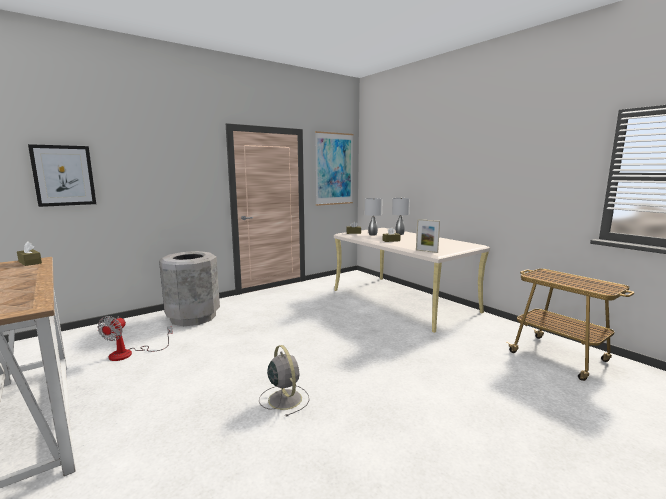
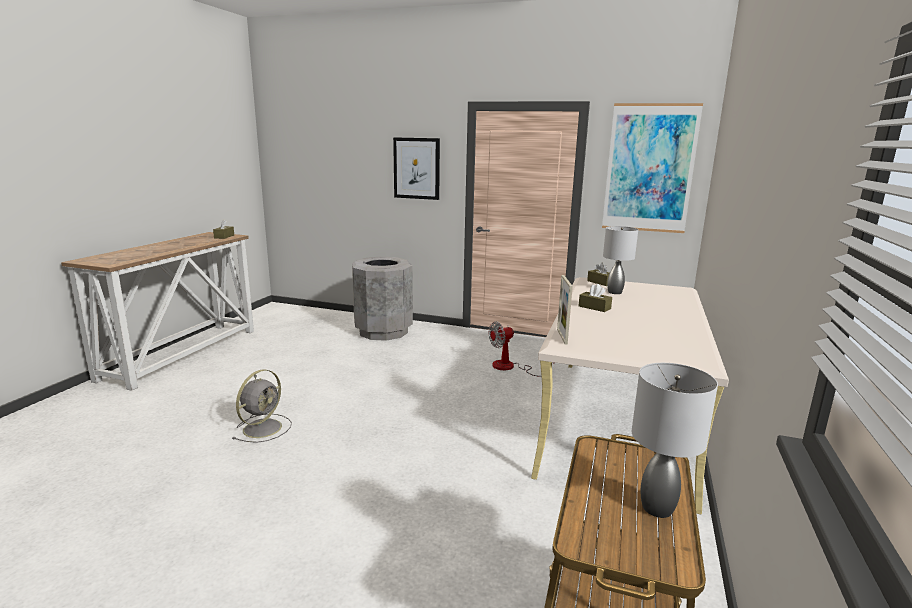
camera: 55 degrees right, 5 degrees up
(64, 175) = (313, 164): picture -> picture (416, 168)
(129, 354) = (290, 339): fan -> fan (510, 367)
(399, 234) = (660, 304): grey table lamp -> grey table lamp (656, 508)

